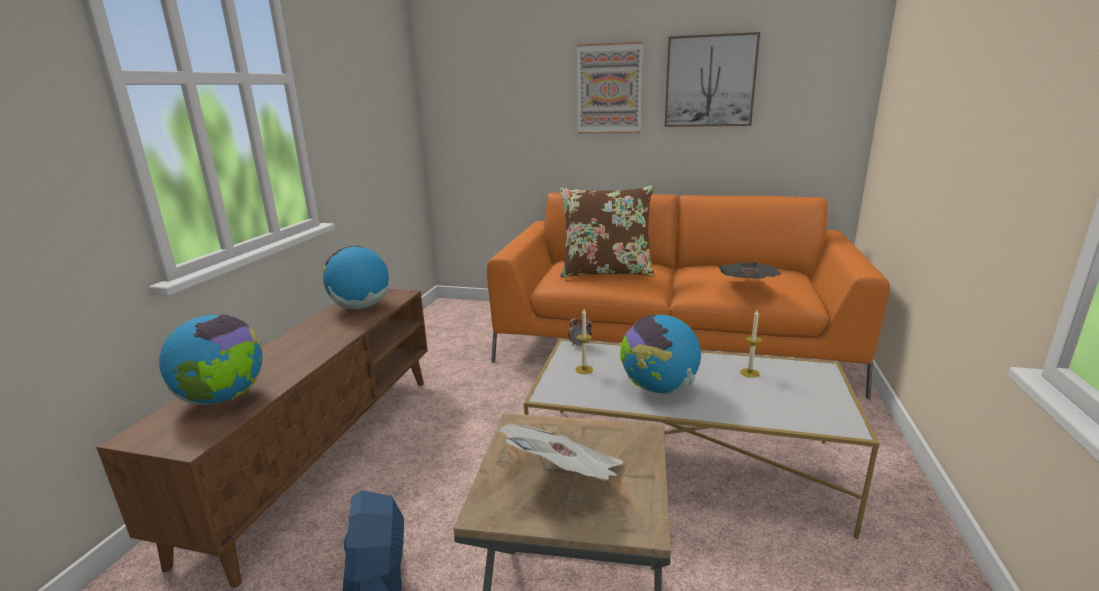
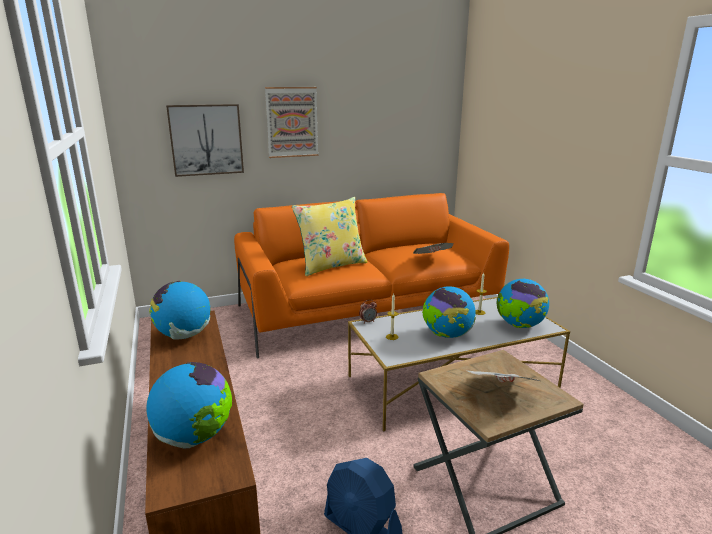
camera: 35 degrees left, 0 degrees up
(606, 272) = (331, 265): brown pillow -> yellow pillow
(710, 81) = (363, 116): picture -> picture (206, 140)
(792, 408) = (519, 326): none -> globe

